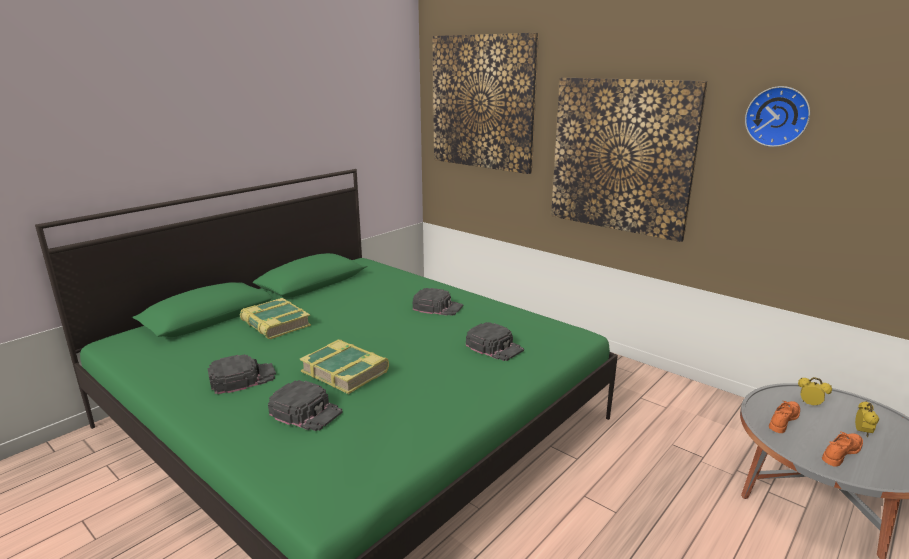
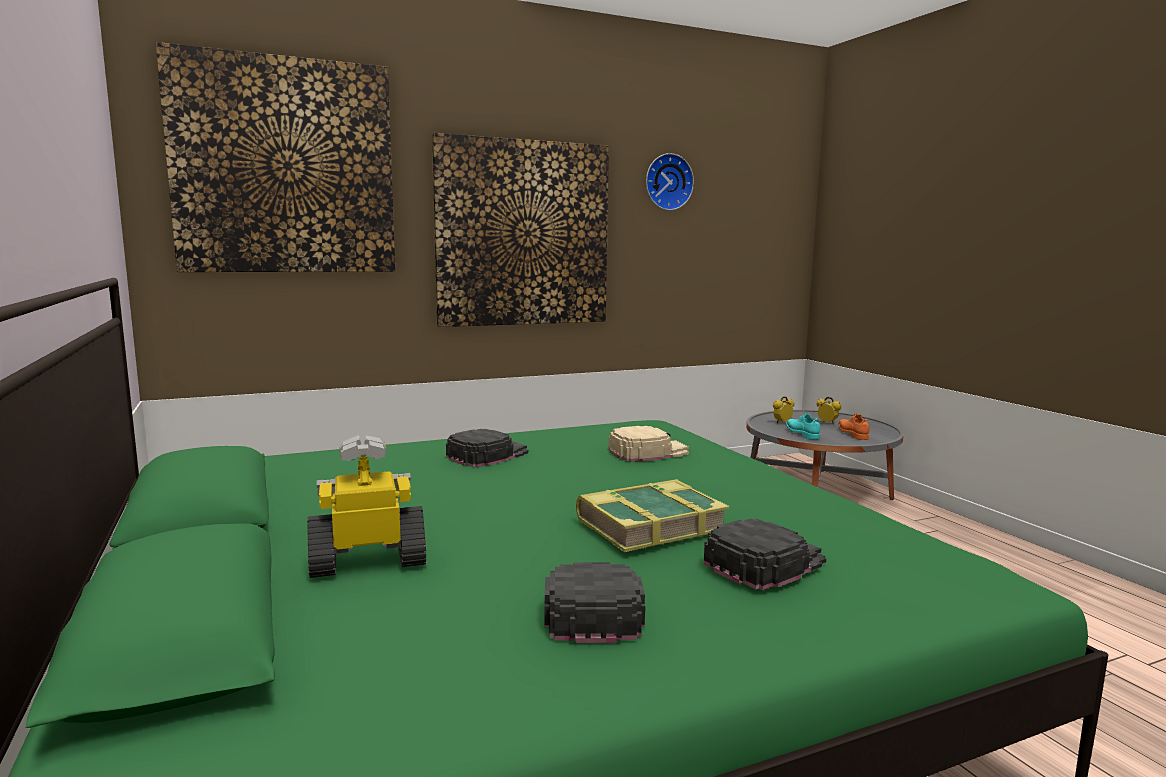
camera: 65 degrees left, 10 degrees down
(275, 324) = (369, 561): book -> toy robot
(495, 347) = (648, 452): black cap -> beige cap
(783, 420) = (801, 434): orange shoe -> turquoise shoe

